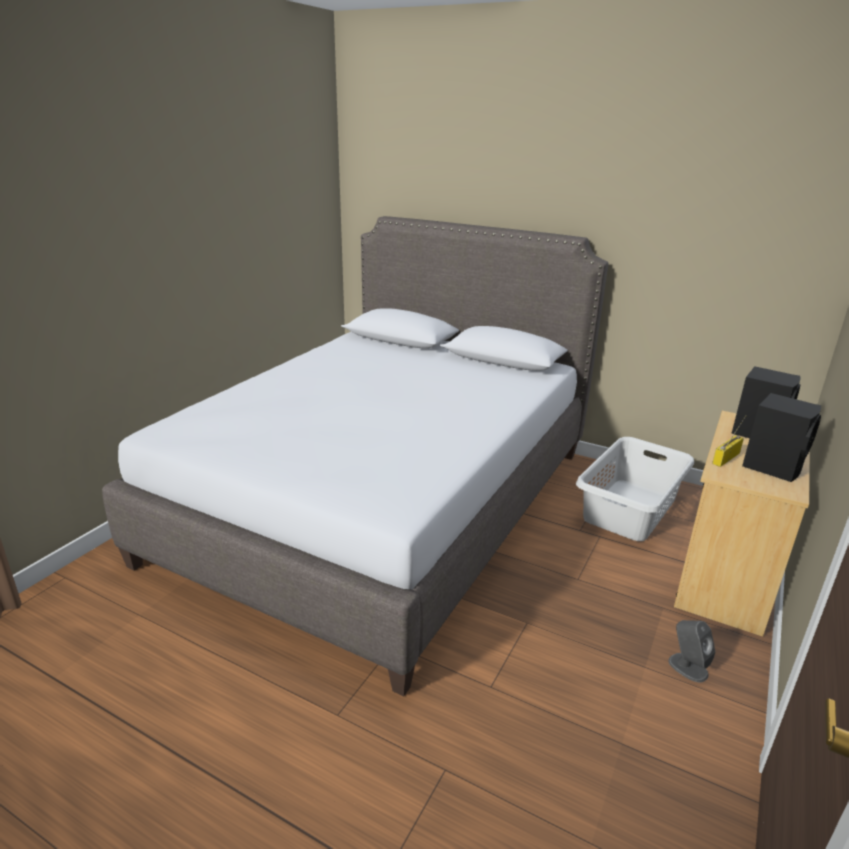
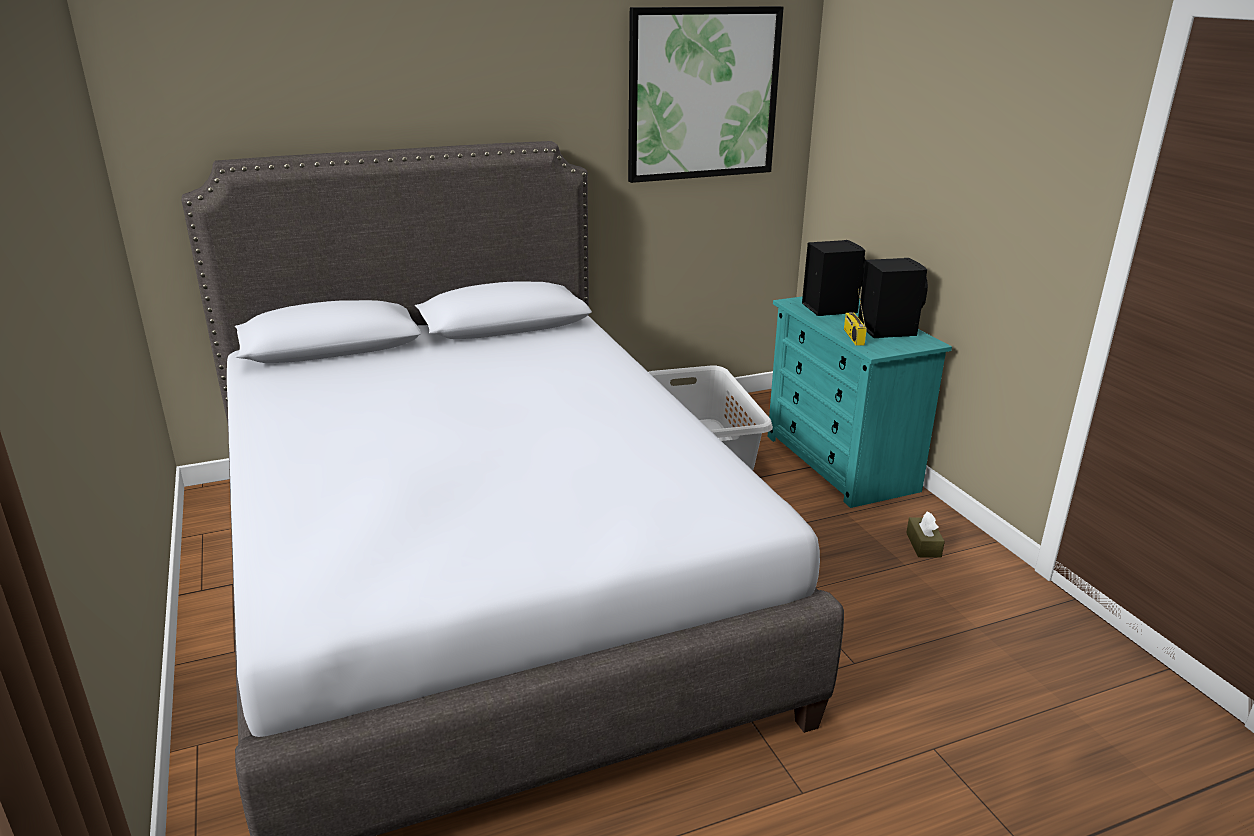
camera: 50 degrees left, 0 degrees up
(687, 667) = (923, 545): grey speaker -> brown tissue box
(725, 576) = (840, 463): beige dresser -> turquoise dresser
(734, 219) = (703, 94): none -> picture

